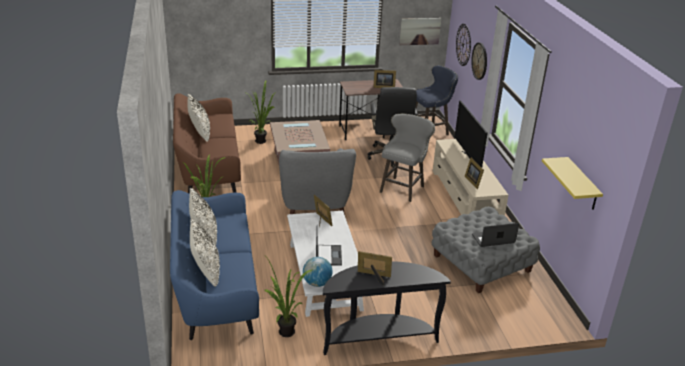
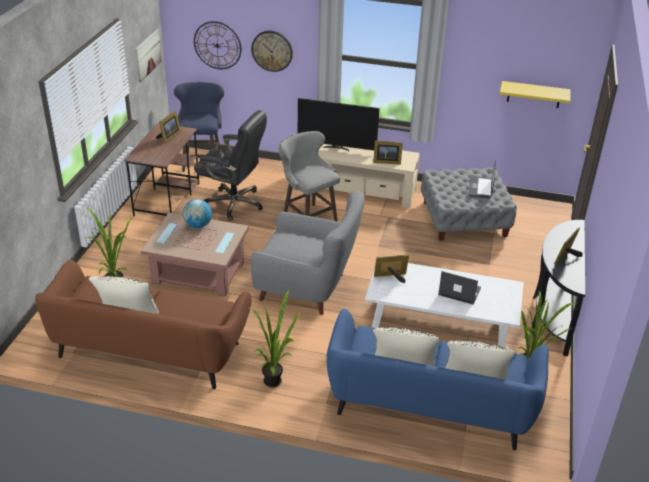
camera: 65 degrees left, 5 degrees up
(317, 283) = (505, 312): globe -> globe (198, 225)

